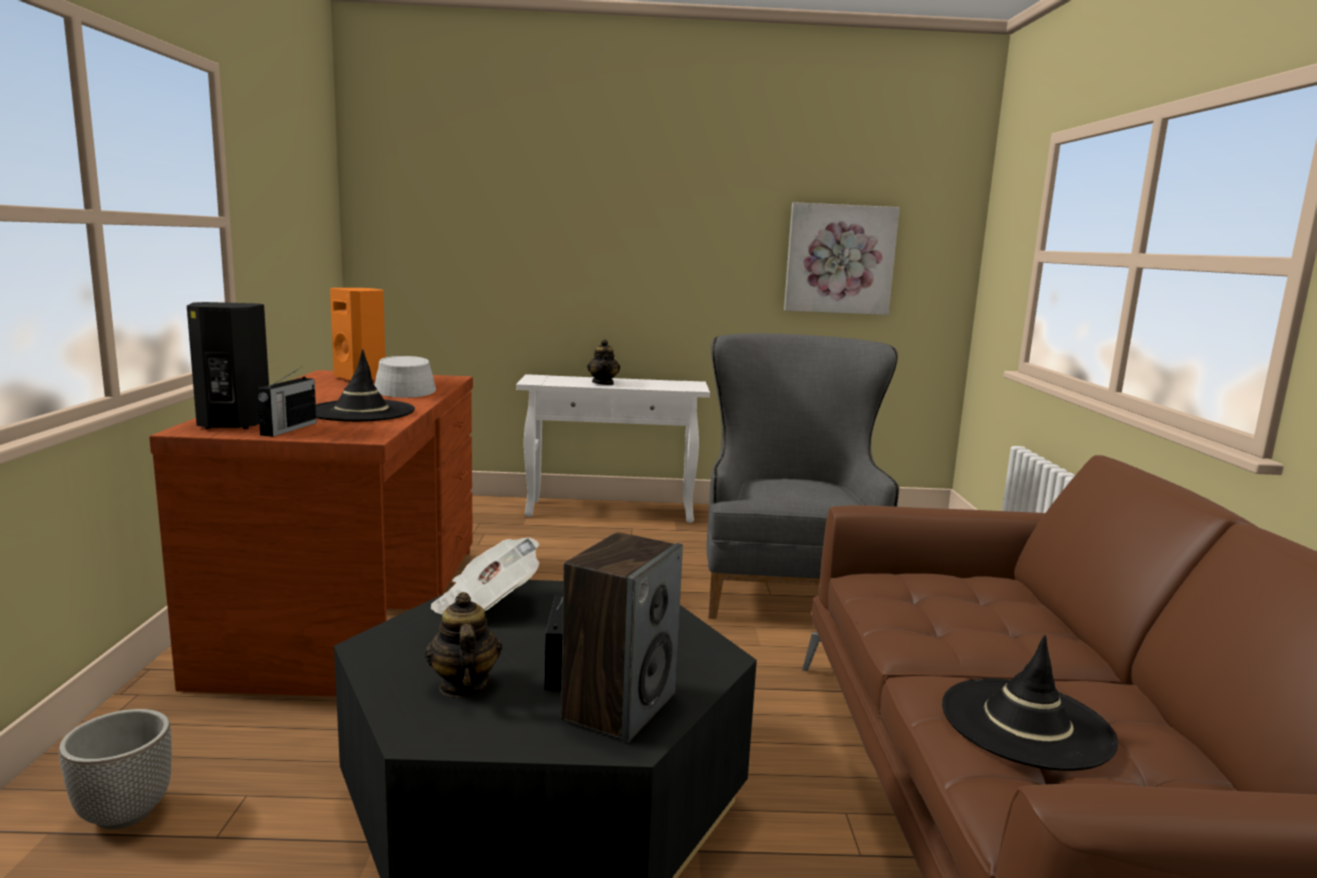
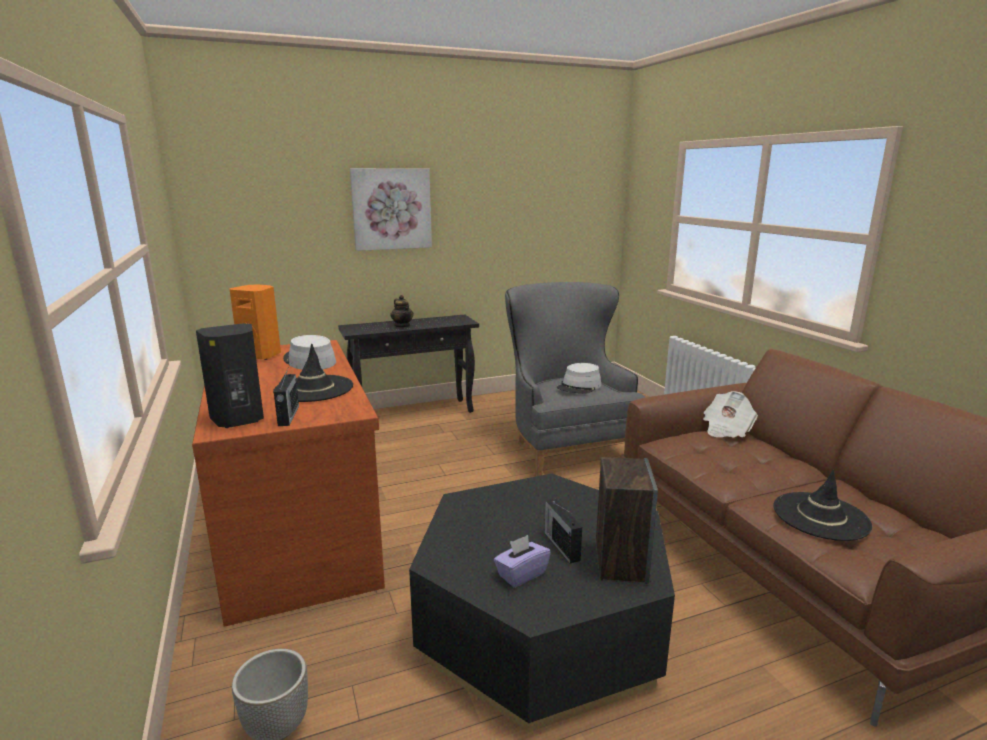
camera: 20 degrees left, 5 degrees up
(463, 685) = (521, 574): teapot -> purple tissue box
(486, 604) = (471, 513): newspaper -> newspaper (727, 429)
(612, 511) = (414, 413): white console table -> black console table
(803, 490) = (579, 386): none -> grey hat
(839, 259) = (543, 223): picture -> picture (391, 209)

